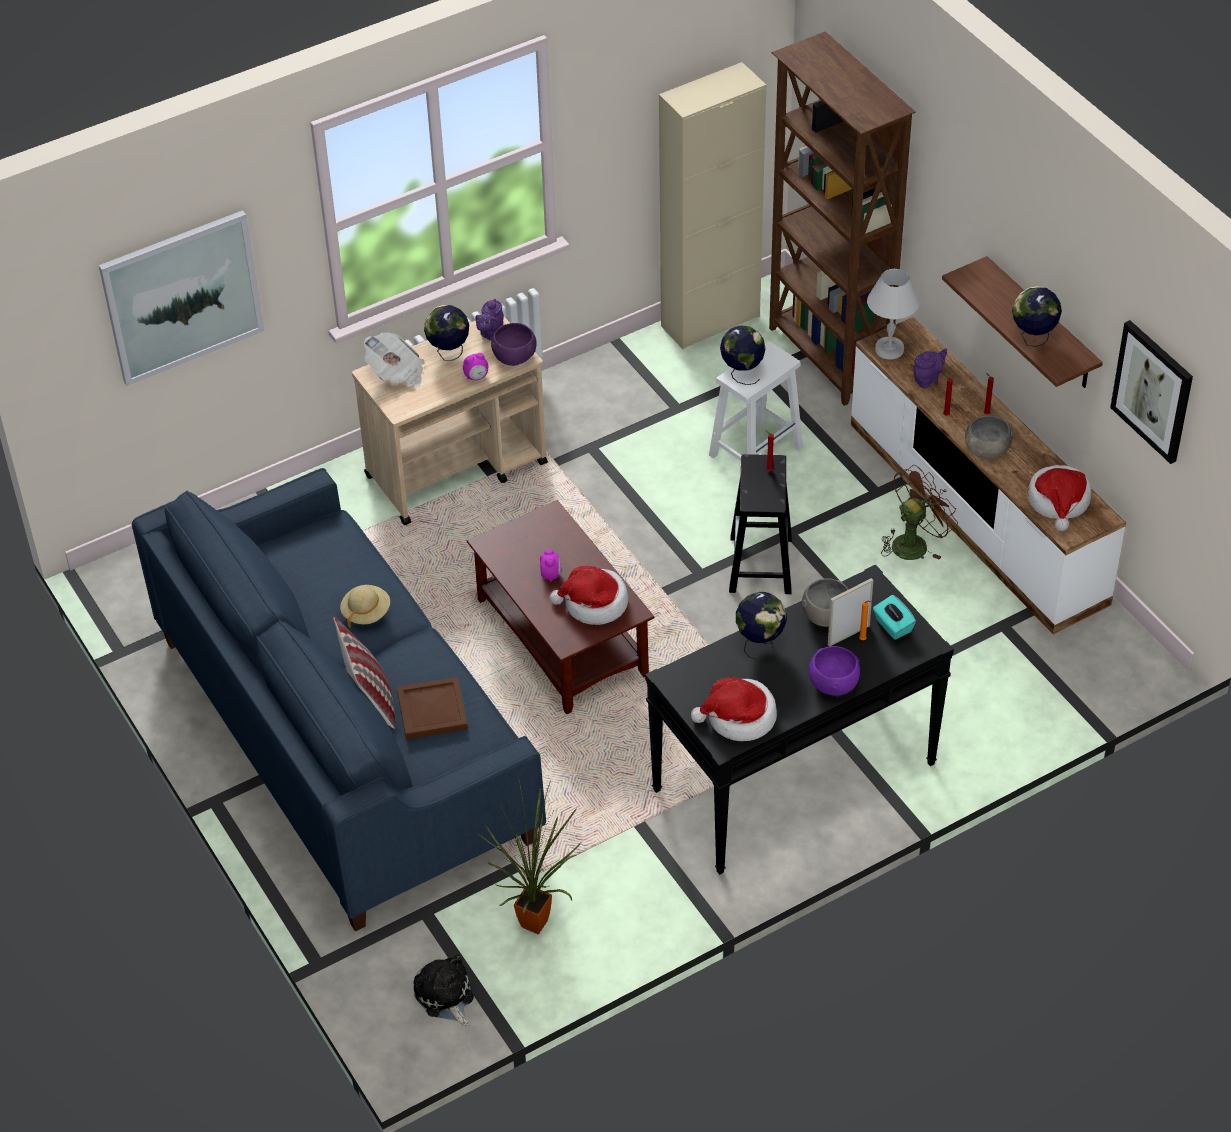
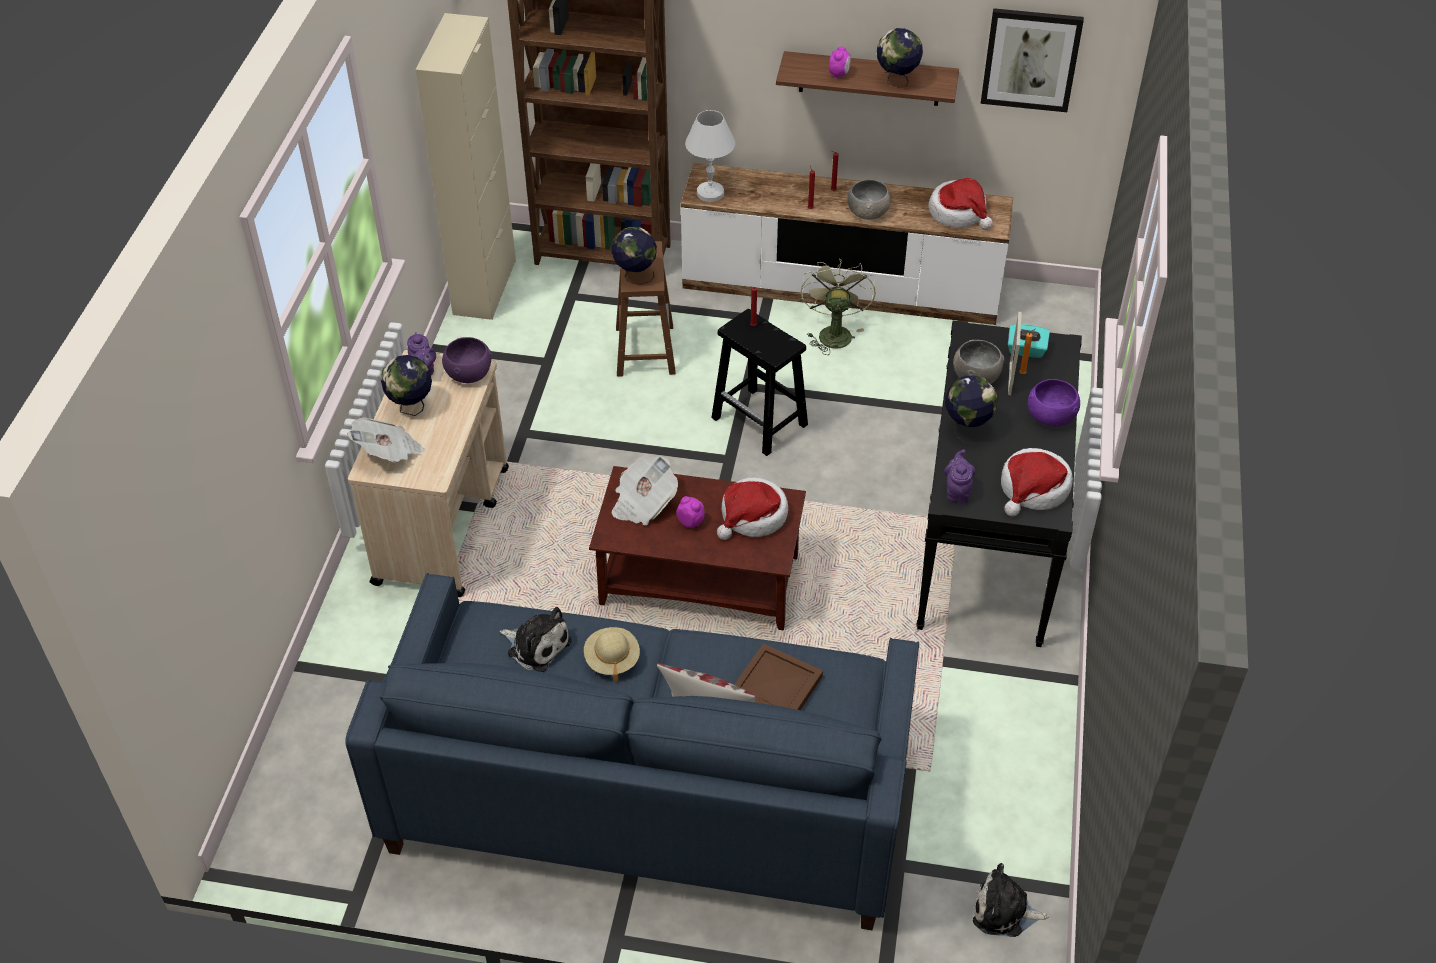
camera: 50 degrees left, 0 degrees up
(182, 296) = (208, 487): picture -> none
(336, 568) = (536, 645): none -> plush toy
(476, 377) = (461, 409): alarm clock -> alarm clock (839, 74)
(538, 926) = (987, 796): potted plant -> none
(539, 539) = (643, 503): none -> newspaper
(756, 450) = (645, 349): white stool -> brown stool
(914, 542) = (833, 332): brown fan -> green fan
(928, 379) = (764, 195): purple teapot -> purple teapot (957, 491)

